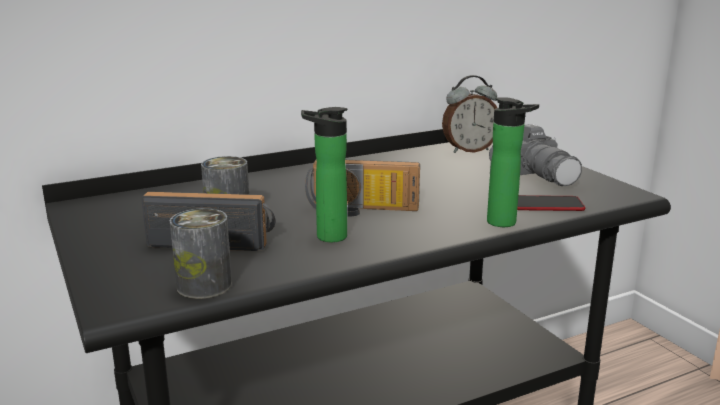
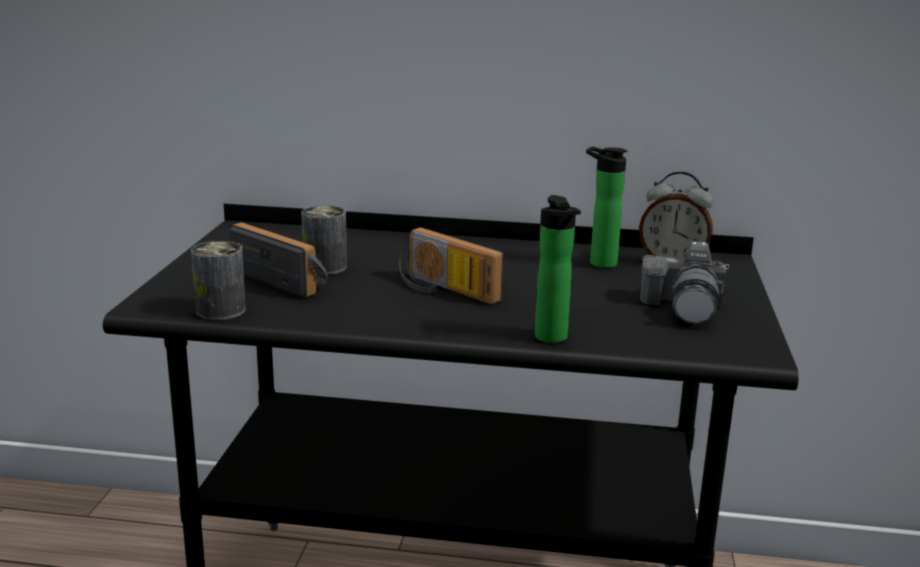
camera: 35 degrees right, 0 degrees up
(326, 237) = (372, 303): bottle -> bottle (599, 263)
(546, 205) = (634, 335): phone -> none

